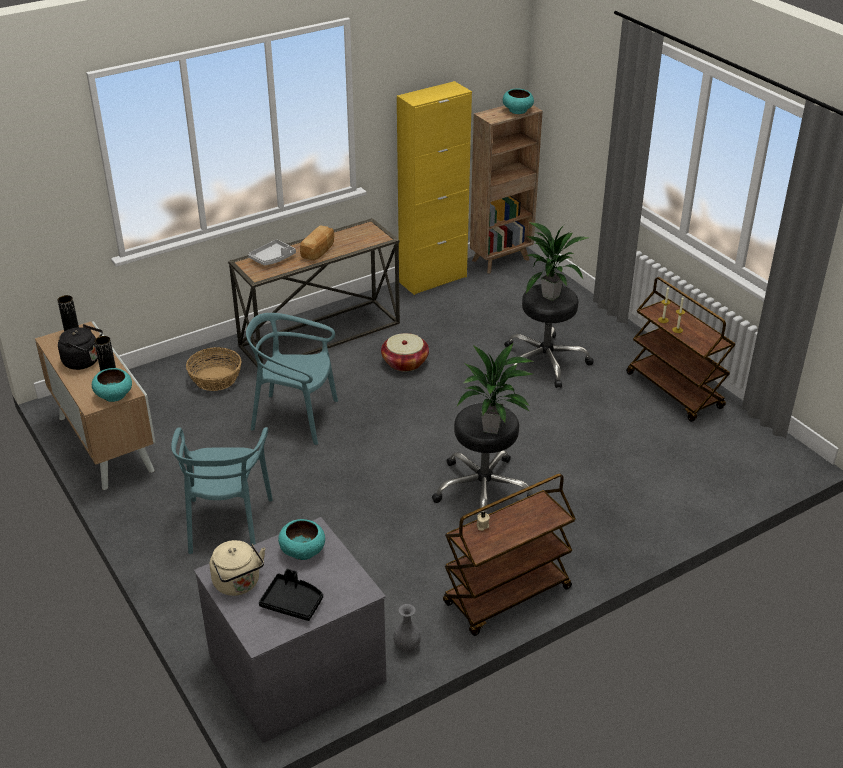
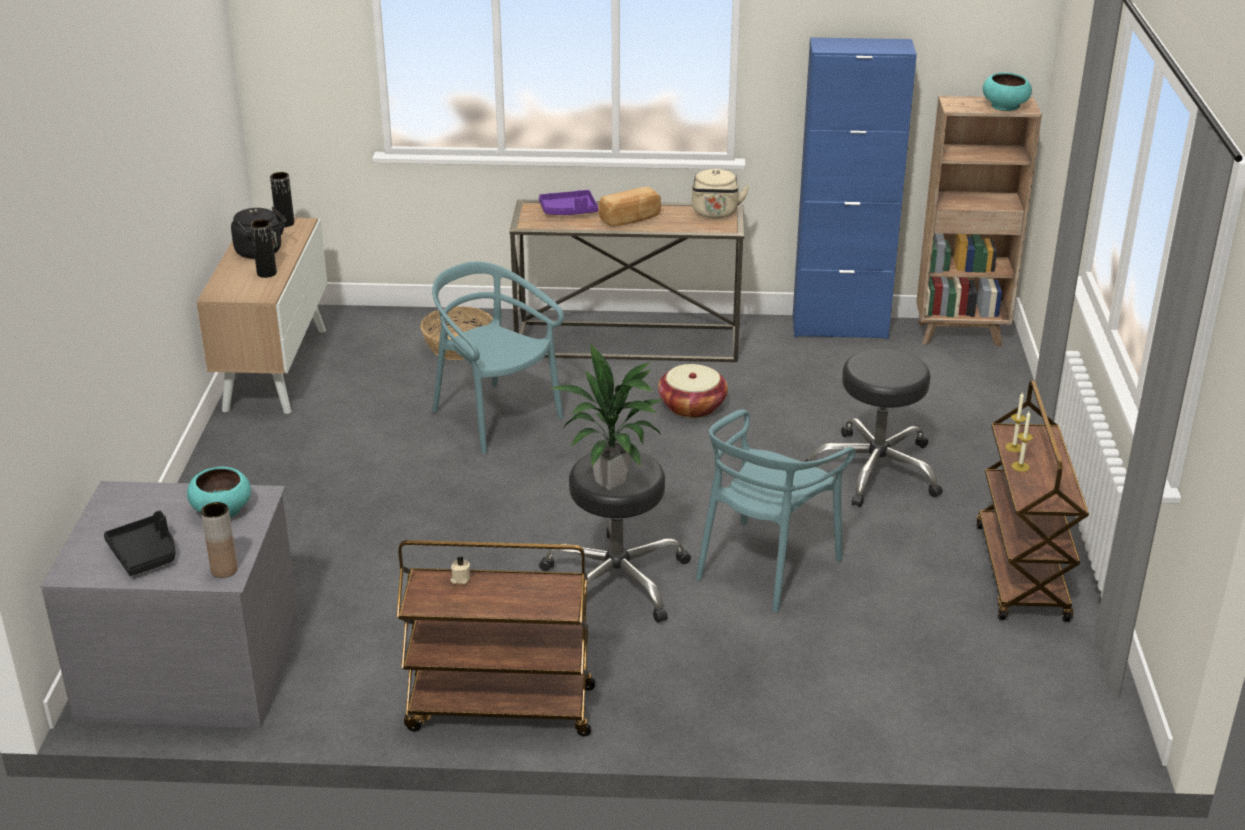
camera: 35 degrees right, 5 degrees down
(114, 395) = (247, 292): turquoise bowl -> none
(227, 524) = (296, 495): turquoise chair -> turquoise chair (765, 566)
(238, 584) = (121, 513): beige kettle -> beige kettle (715, 213)
(273, 258) = (569, 211): grey tray -> purple tray
(357, 588) = (224, 570): none -> brown vase
(407, 646) = (326, 704): grey vase -> none
(433, 279) = (839, 328): yellow cabinet -> blue cabinet
(550, 296) = (887, 366): potted plant -> none

